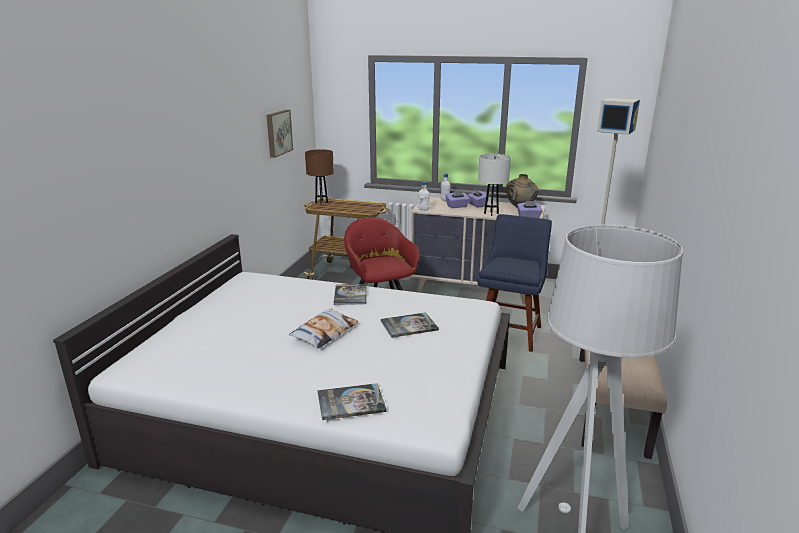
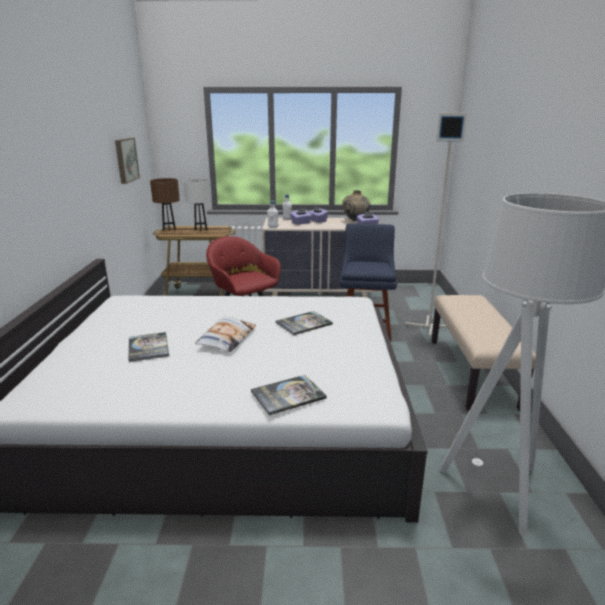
camera: 15 degrees left, 0 degrees up
(350, 295) = (234, 304): book -> book (148, 347)
(491, 213) = (334, 226): white table lamp -> white table lamp (201, 229)

